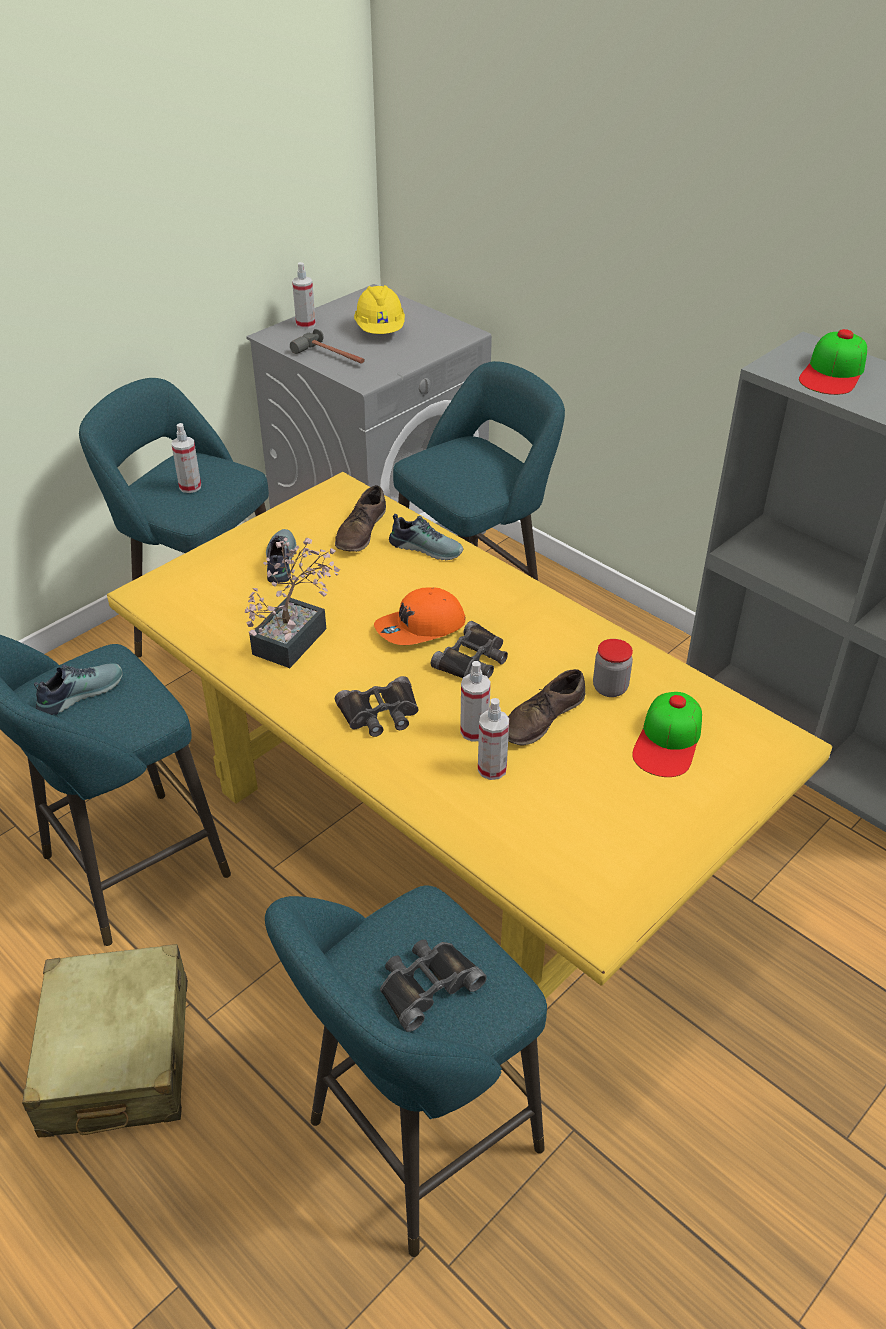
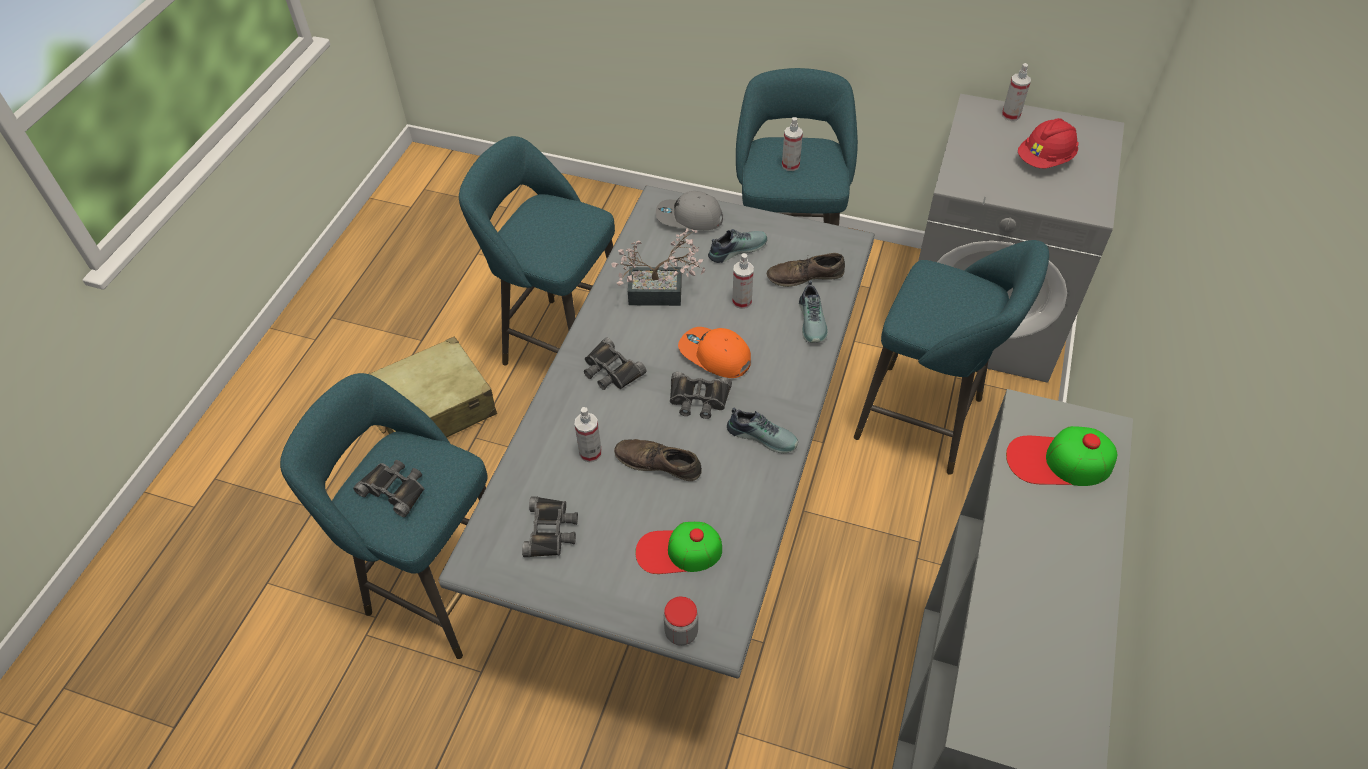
camera: 65 degrees right, 10 degrees up
(79, 692) = (550, 221): shoe -> shoe (762, 435)
(198, 579) = (689, 218): none -> grey cap
(331, 356) = (974, 150): hammer -> none
(380, 330) = (1045, 159): yellow hard hat -> red hard hat
(446, 833) = (687, 498): yellow dining table -> grey dining table
(474, 731) = (622, 429): spray bottle -> spray bottle (742, 301)
(586, 838) = (551, 530): none -> black binoculars
(610, 688) = (717, 494): jar -> jar (681, 632)

